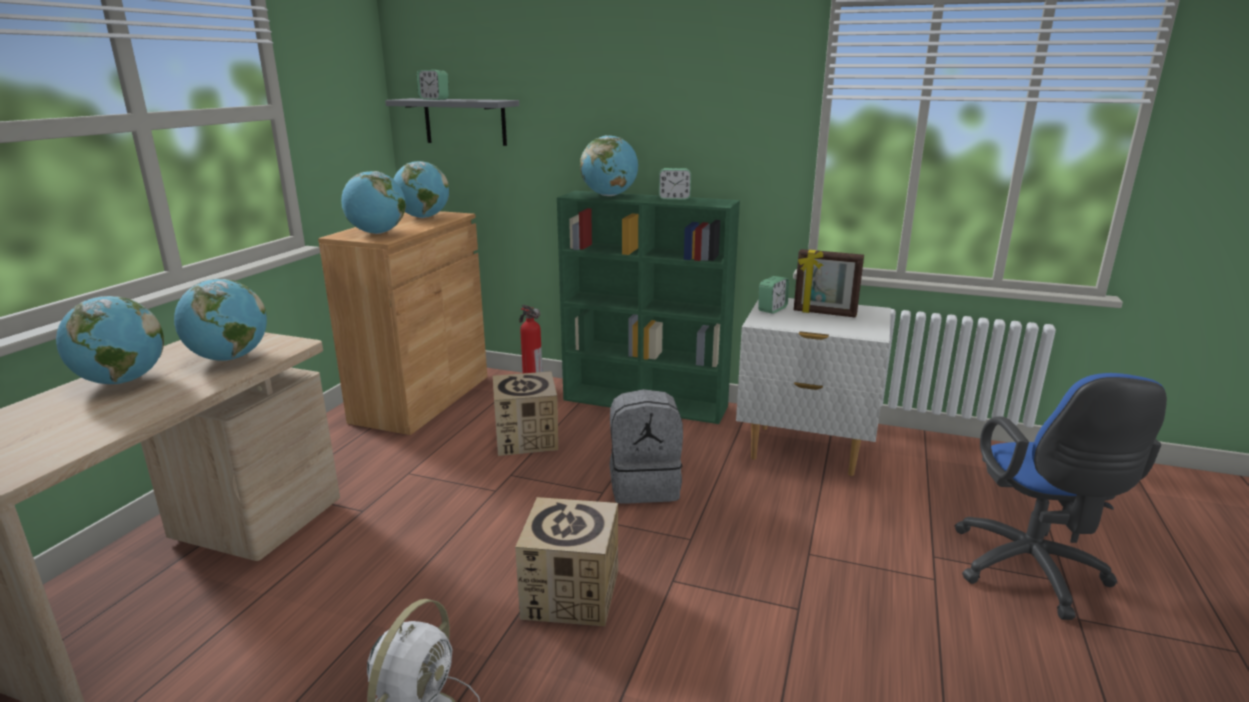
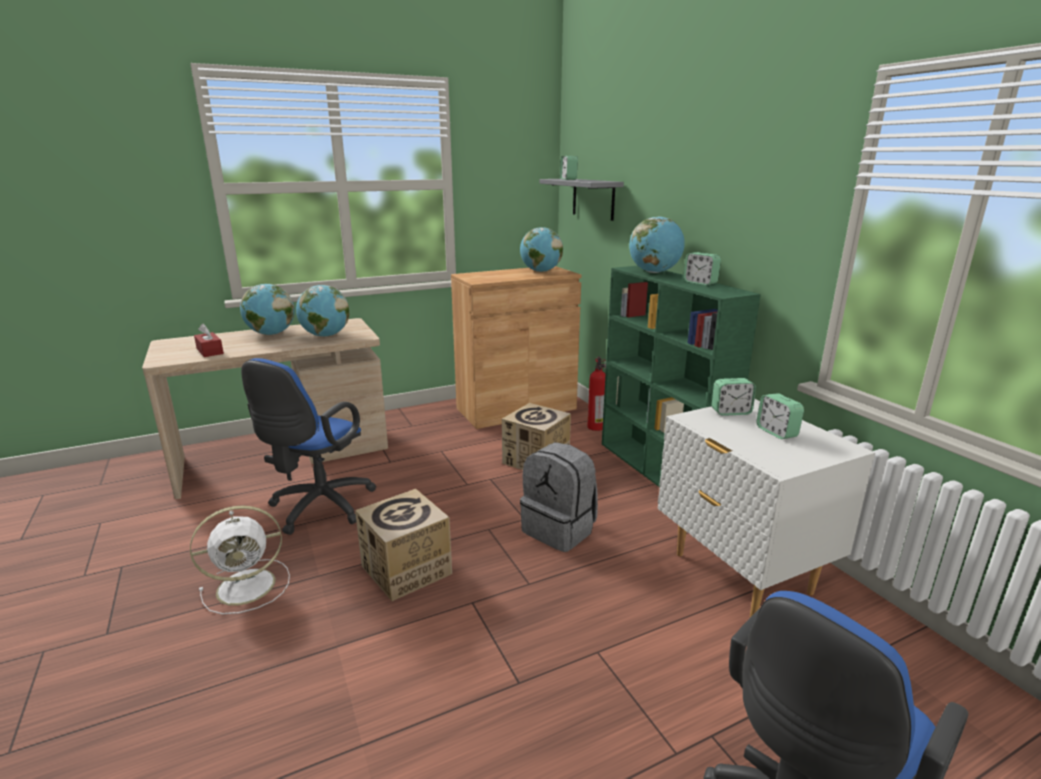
camera: 45 degrees right, 0 degrees up
(71, 433) = (210, 351): none -> red tissue box
(359, 601) = (318, 508): none -> blue office chair
(377, 233) = (486, 276): globe -> none
(824, 313) = (776, 432): picture frame -> alarm clock

